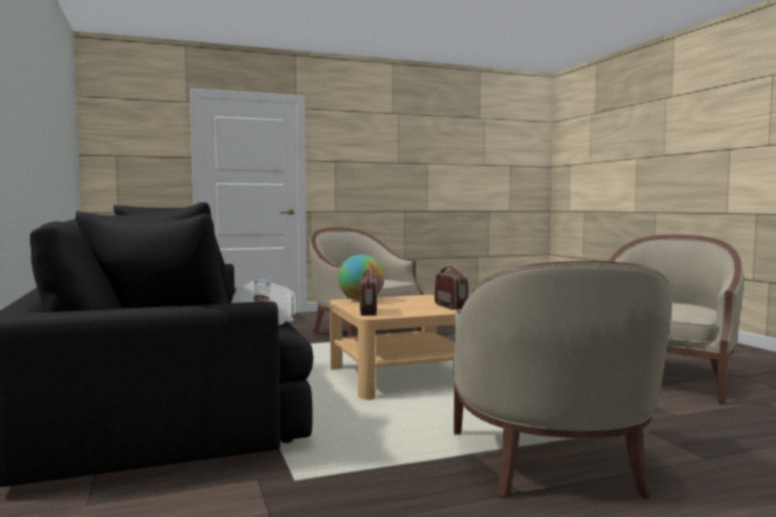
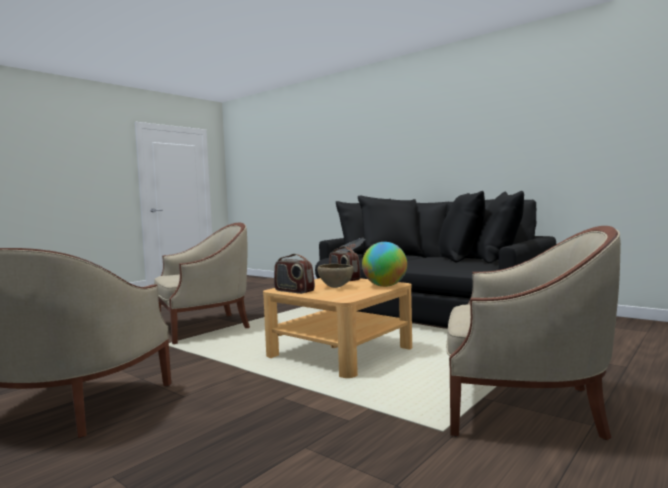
camera: 150 degrees right, 0 degrees up
(405, 305) = (335, 287): none -> brown bowl
(552, 462) = (203, 327): beige armchair -> beige armchair turned 90 degrees clockwise

